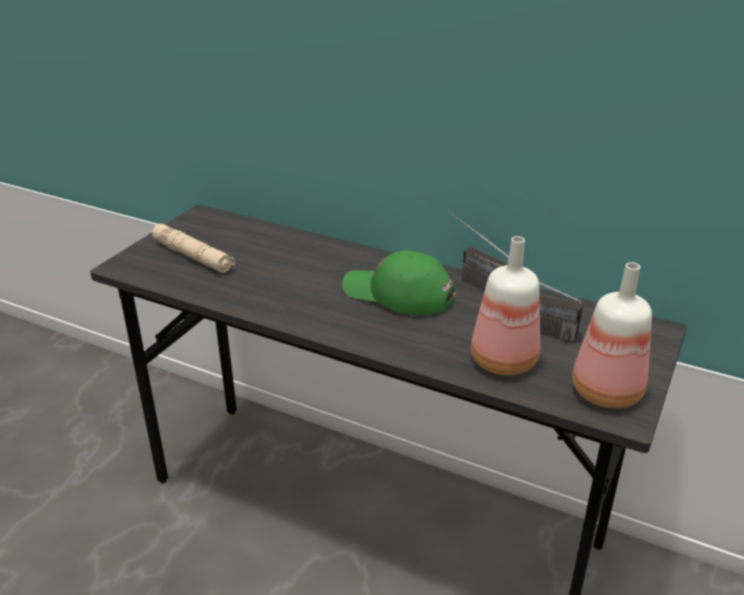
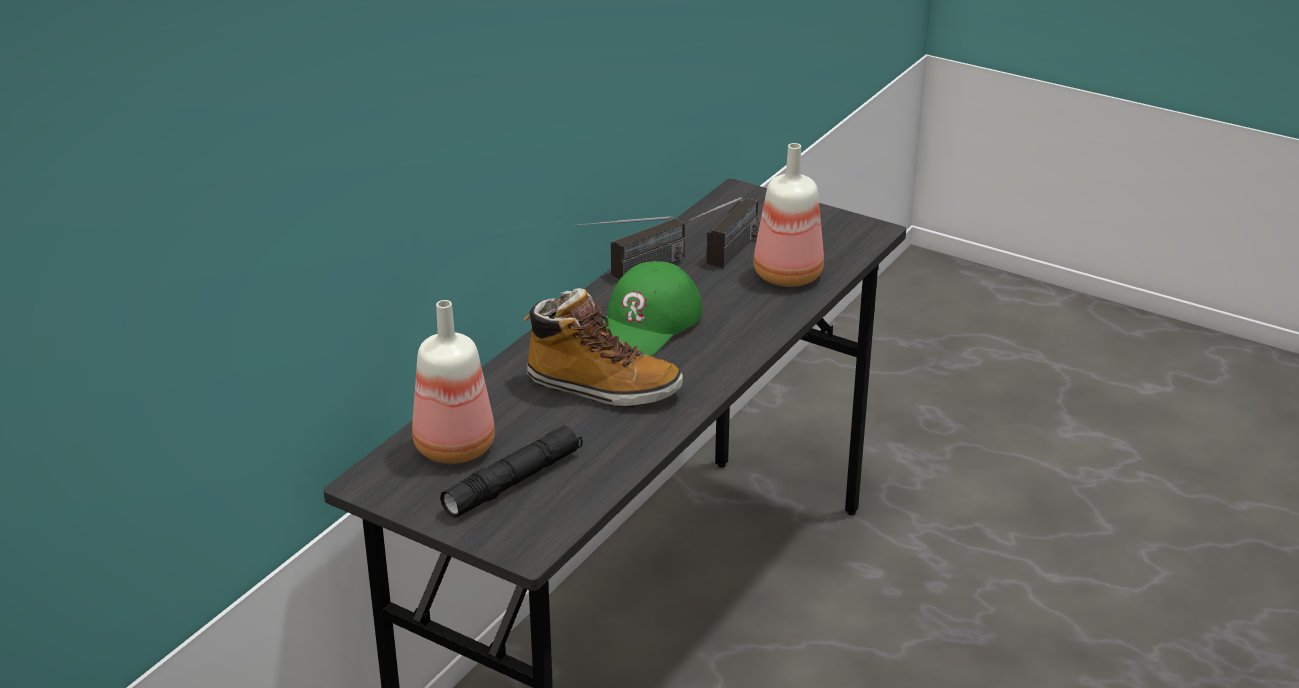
camera: 85 degrees left, 0 degrees up
(193, 256) = (513, 481): beige flashlight -> black flashlight
(304, 280) = (602, 388): none -> boot
(606, 393) = (840, 233): bottle -> bottle (457, 448)

